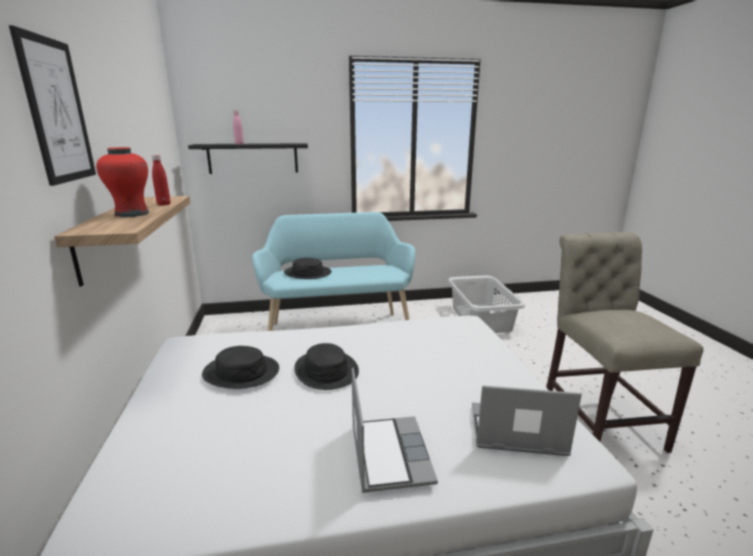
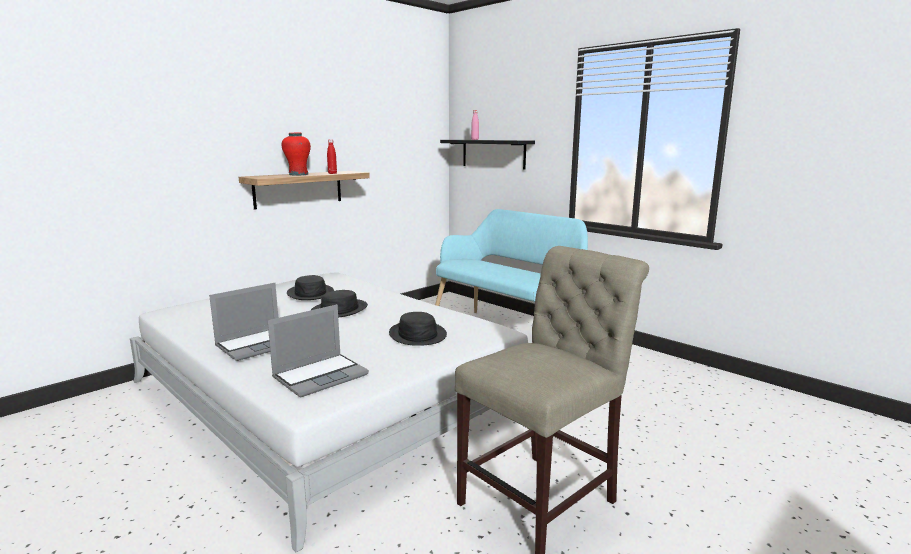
camera: 55 degrees right, 5 degrees down
(57, 111) = (266, 111): picture -> none
(307, 273) = (479, 264): black hat -> black hat (417, 335)
(481, 318) = (662, 385): grey laundry basket -> none
(515, 431) = (321, 376): laptop -> laptop turned 75 degrees clockwise

